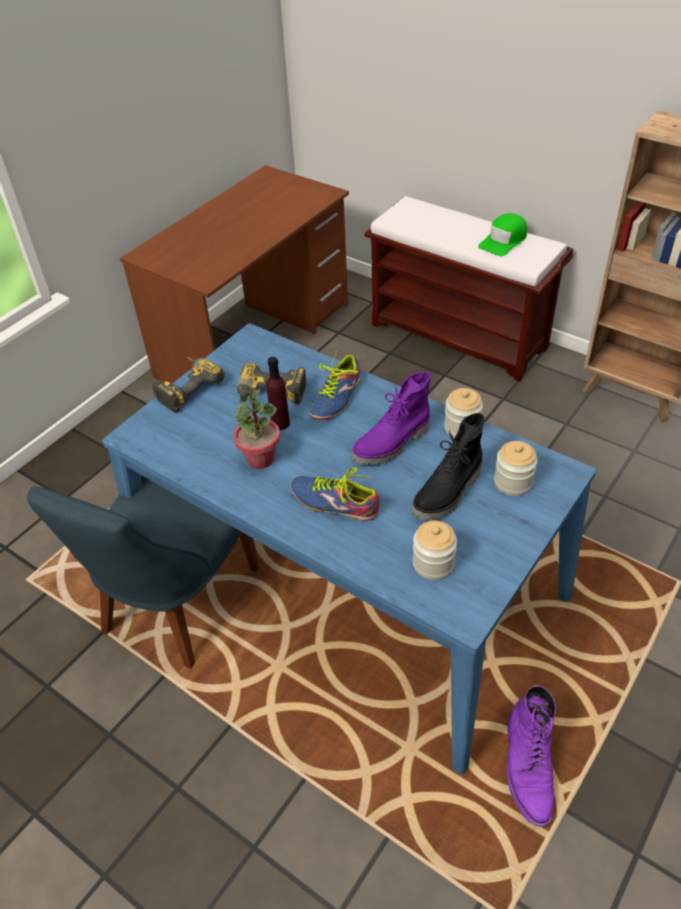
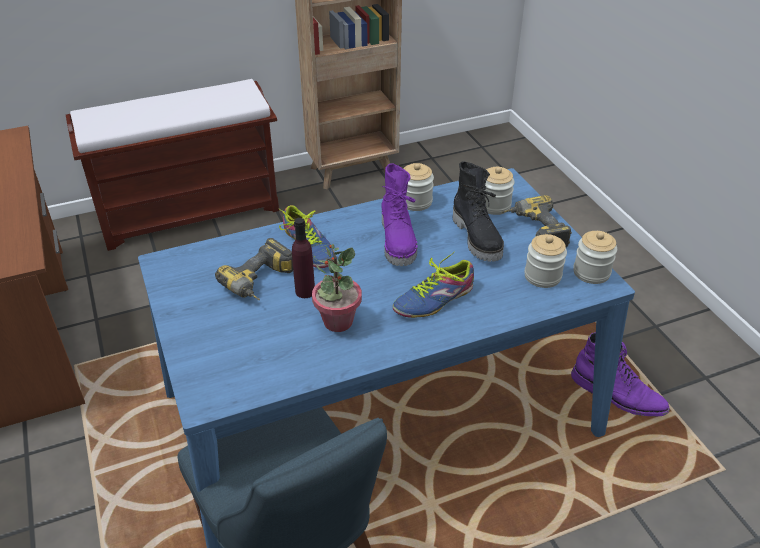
camera: 60 degrees left, 5 degrees down
(187, 388) = (181, 333): power drill -> power drill (533, 232)
(474, 600) = (591, 272): none -> jar
(503, 241) = (207, 98): green cap -> none

